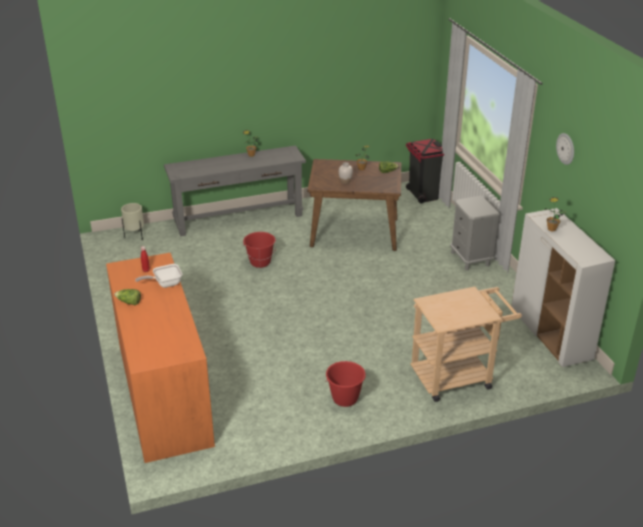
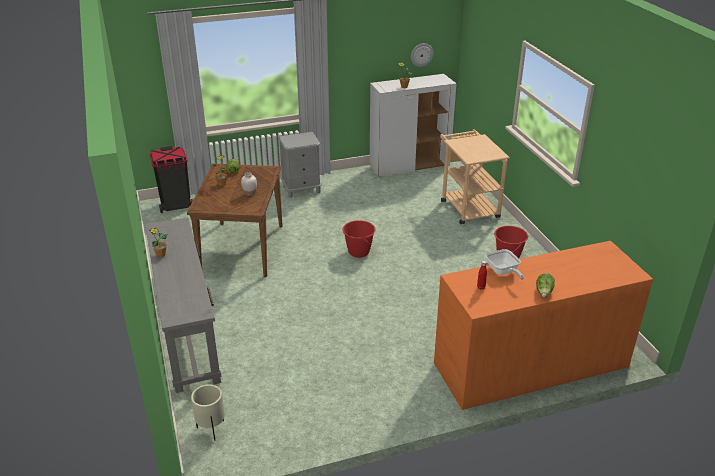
camera: 90 degrees left, 0 degrees up
(260, 262) = (293, 311): red bucket -> red bucket (358, 252)
(566, 148) = (364, 34): wall clock -> wall clock (421, 54)

